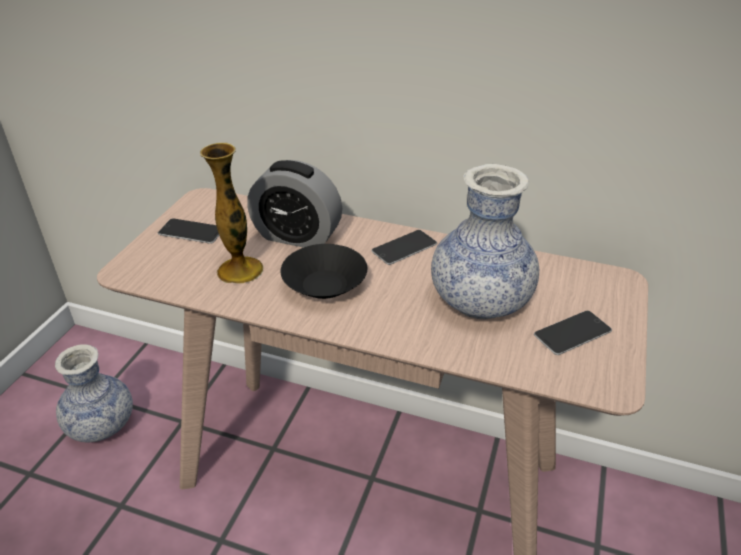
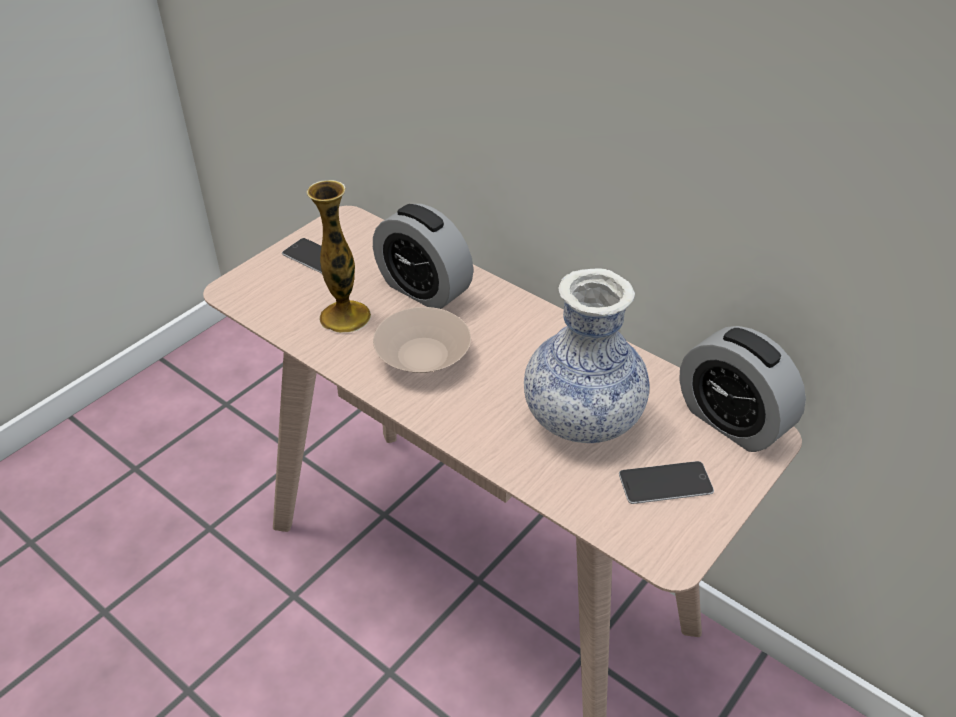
camera: 20 degrees right, 5 degrees up
(102, 425) = (219, 437): vase -> none
(326, 286) = (424, 357): black bowl -> beige bowl
(404, 247) = (534, 331): phone -> none
(590, 277) = (732, 421): none -> alarm clock

